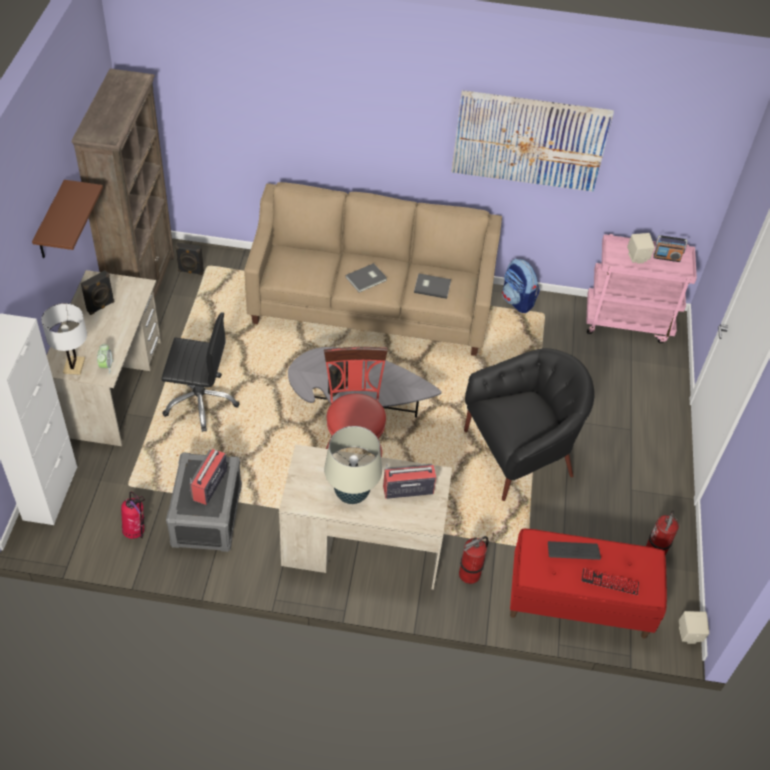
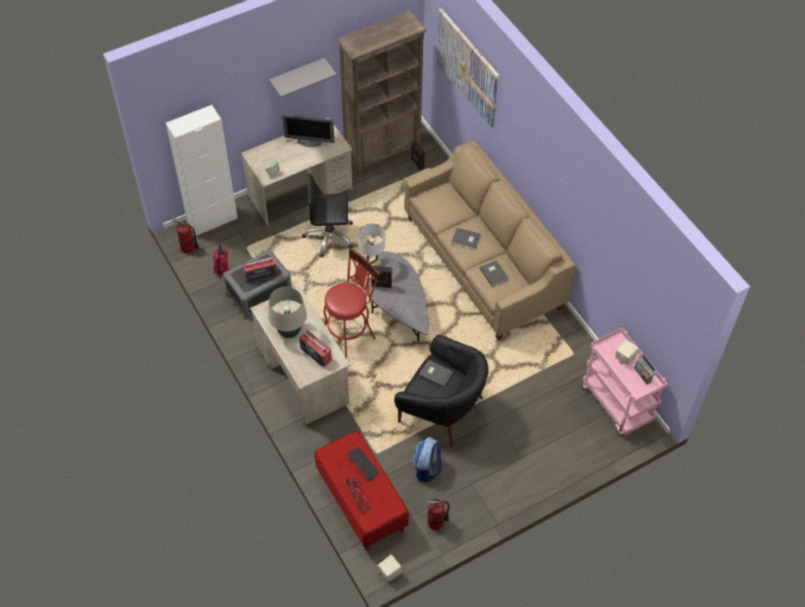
camera: 55 degrees right, 5 degrees up
(51, 222) = (297, 76): brown shelf -> grey shelf
(74, 366) = (260, 161): white table lamp -> white table lamp (372, 263)
(101, 307) = (309, 142): black speaker -> monitor
(200, 401) = (329, 236): black office chair -> black office chair turned 120 degrees clockwise
(470, 574) = (331, 436): fire extinguisher -> fire extinguisher (188, 248)
(512, 411) = (435, 373): none -> grey book
(517, 301) = (569, 333): backpack -> backpack (427, 468)
(529, 140) = (594, 225): picture -> picture (467, 67)

